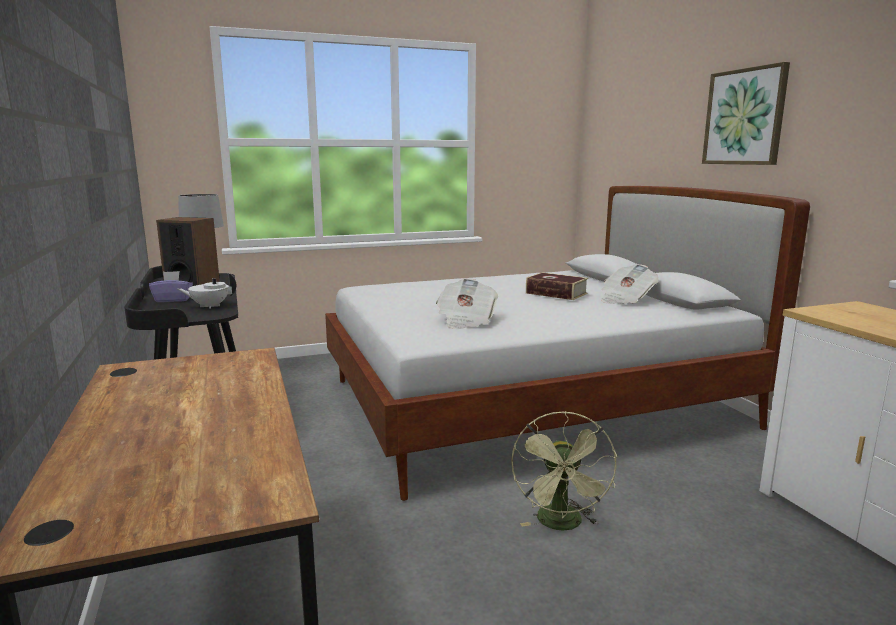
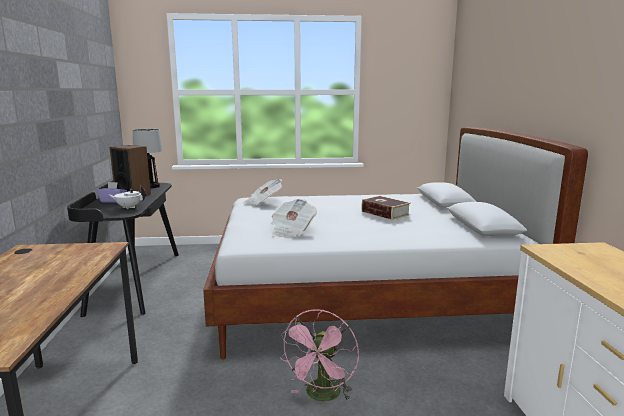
camera: 15 degrees right, 0 degrees up
(562, 525) = (322, 396): green fan -> pink fan
(625, 299) = (436, 222): newspaper -> newspaper (263, 202)
(744, 117) = (549, 74): picture -> none

